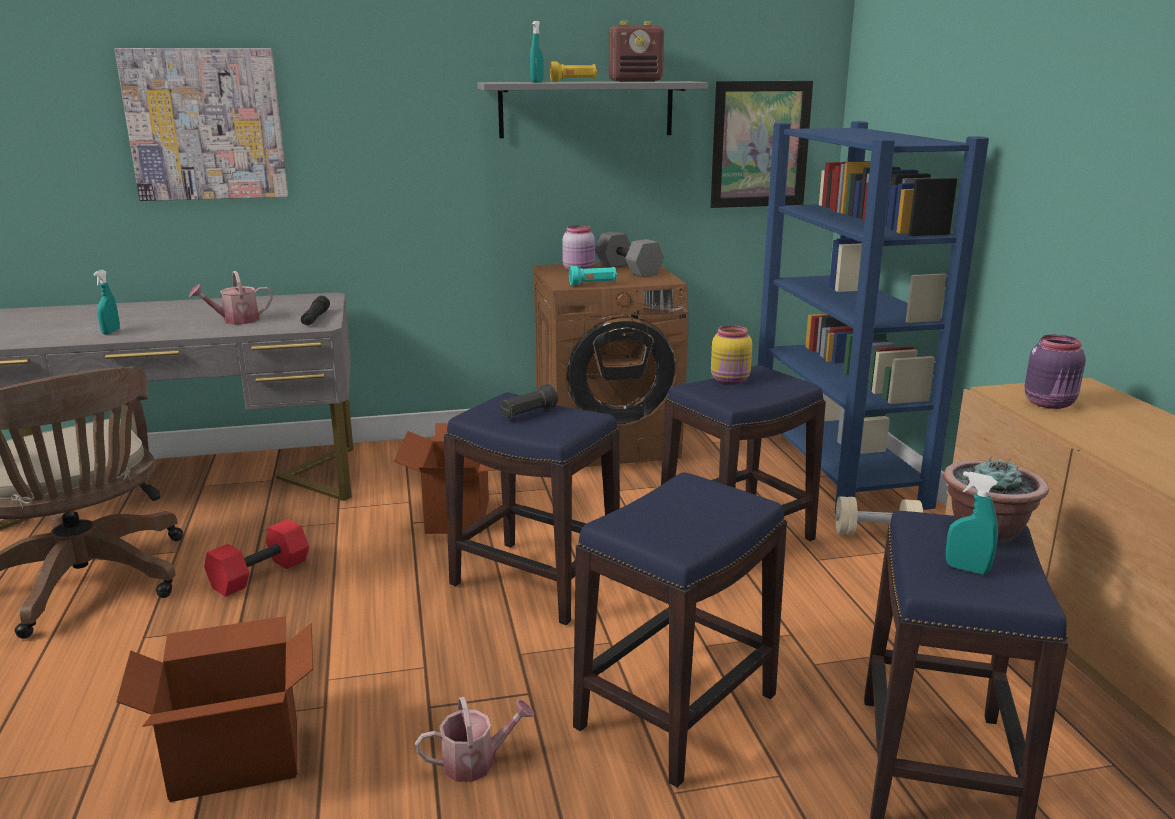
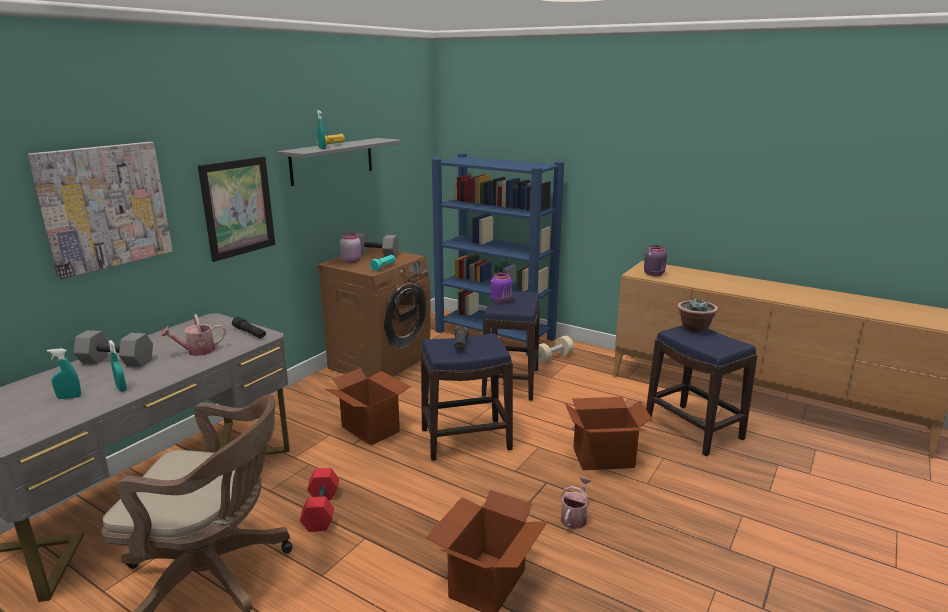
camera: 45 degrees left, 0 degrees up
(170, 310) = (118, 361): none -> grey dumbbell
(235, 320) = (197, 351): watering can -> watering can turned 45 degrees clockwise
(636, 81) = (360, 141): radio -> none
(676, 711) = (603, 457): stool -> cardboard box
(731, 380) = (501, 301): yellow jar -> purple jar
(760, 144) = (407, 170): picture -> picture (238, 207)
(967, 569) = (712, 342): turquoise spray bottle -> turquoise spray bottle (69, 397)

